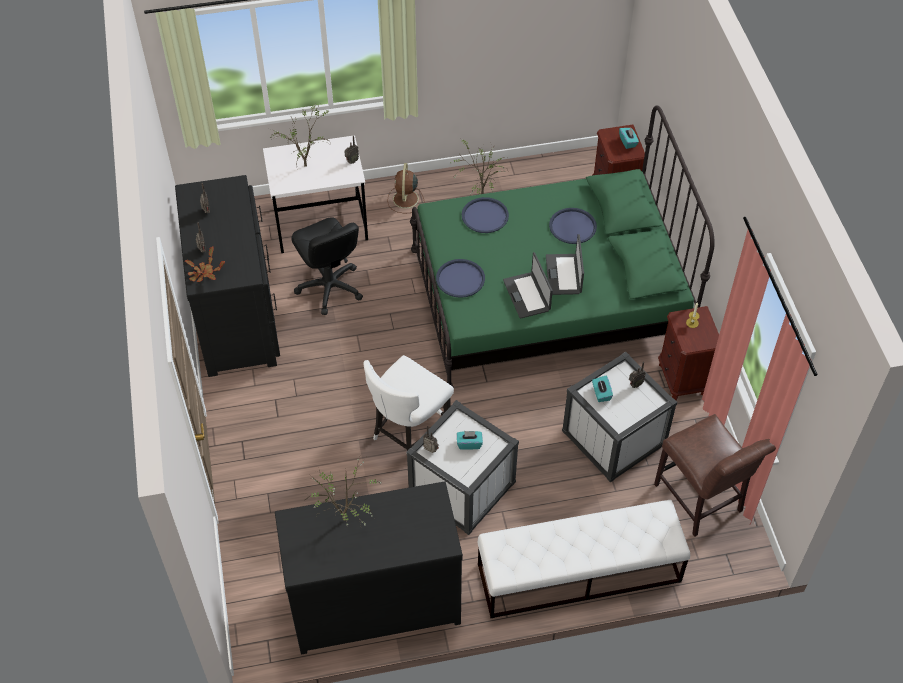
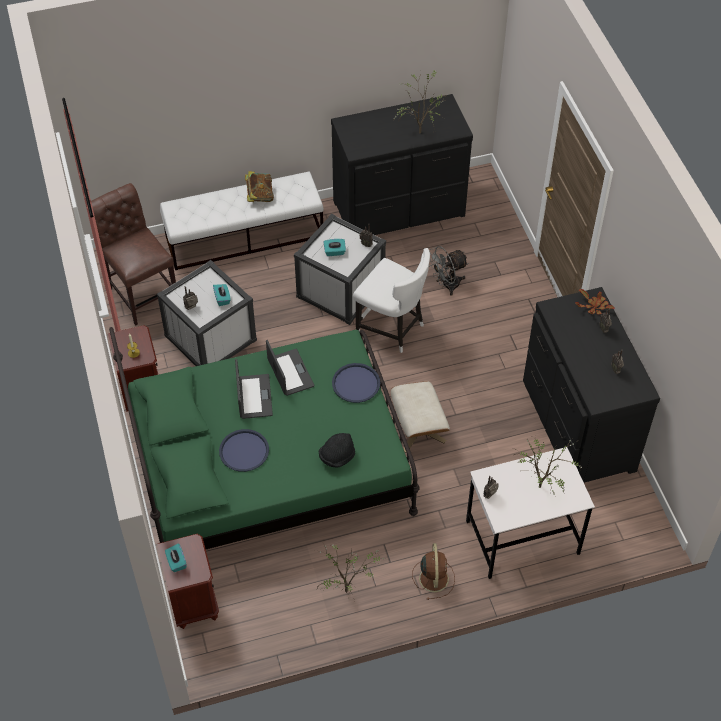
camera: 175 degrees right, 0 degrees up
(329, 288) = (493, 462): black office chair -> none
(335, 484) = (446, 285): none -> grey fan
(398, 322) = (418, 430): none -> beige ottoman
(408, 433) = (392, 328): white chair -> white chair turned 90 degrees clockwise
(485, 216) = (337, 457): blue tray -> black hat
(560, 550) = (259, 195): none -> book

